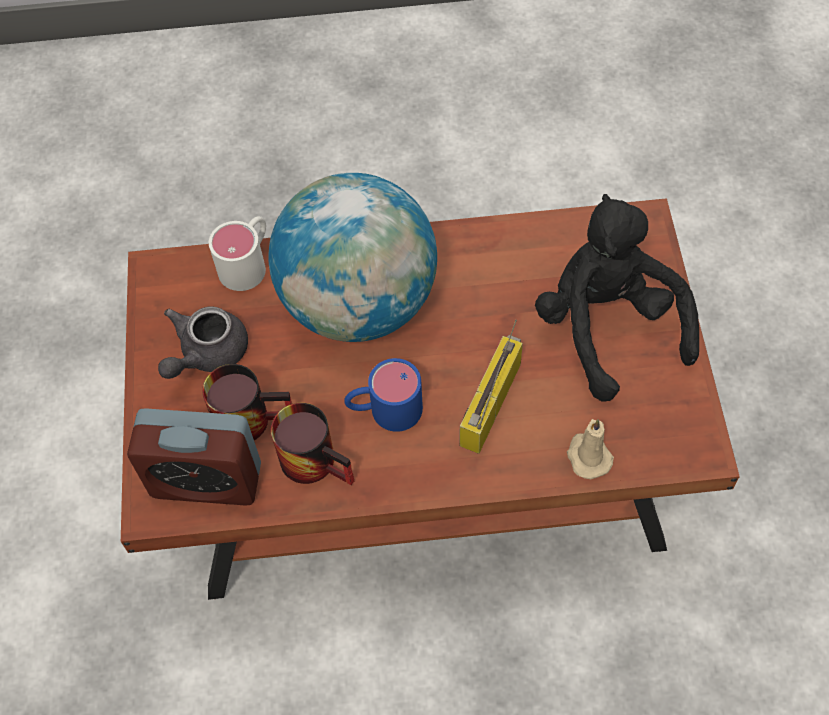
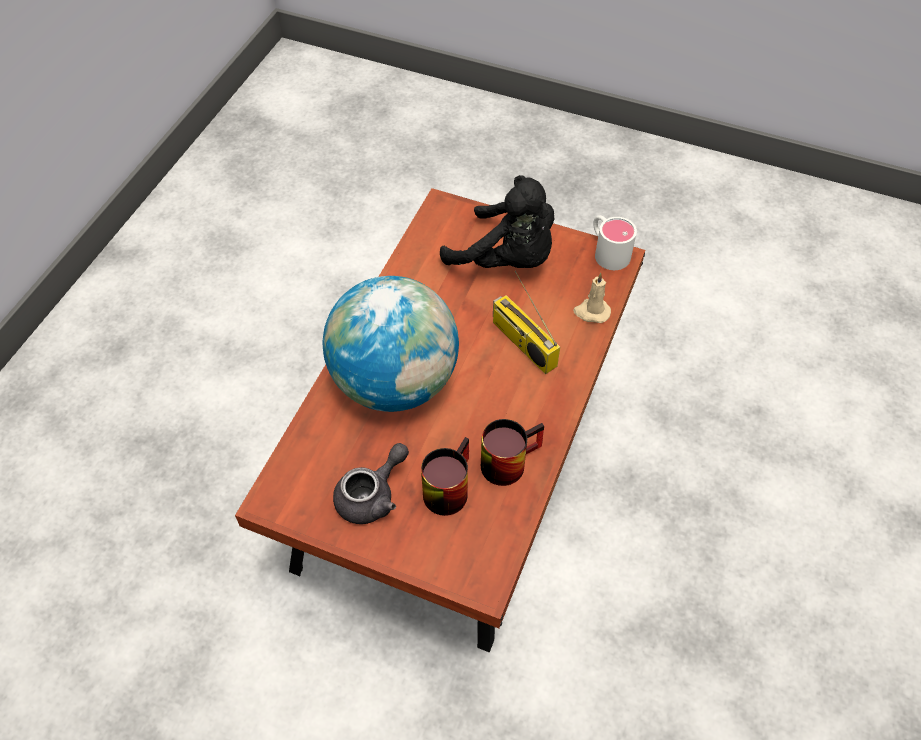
camera: 65 degrees left, 5 degrees down
(206, 354) = (372, 495): grey teapot -> grey teapot turned 105 degrees counterclockwise
(206, 480) = (482, 538): alarm clock -> none
(248, 262) = (309, 435): white mug -> white mug (607, 251)
(384, 410) = (492, 404): blue mug -> none
(608, 327) = (506, 260): black plush toy -> black plush toy turned 150 degrees counterclockwise

